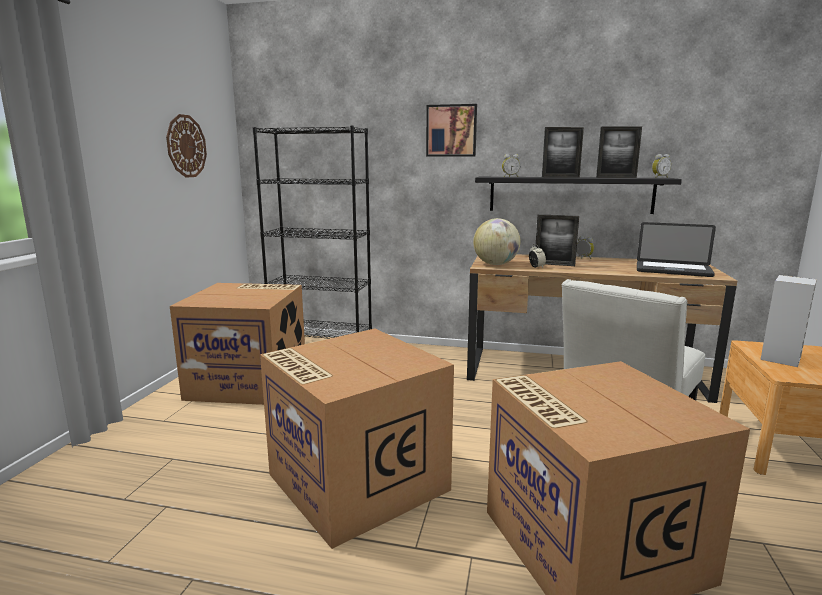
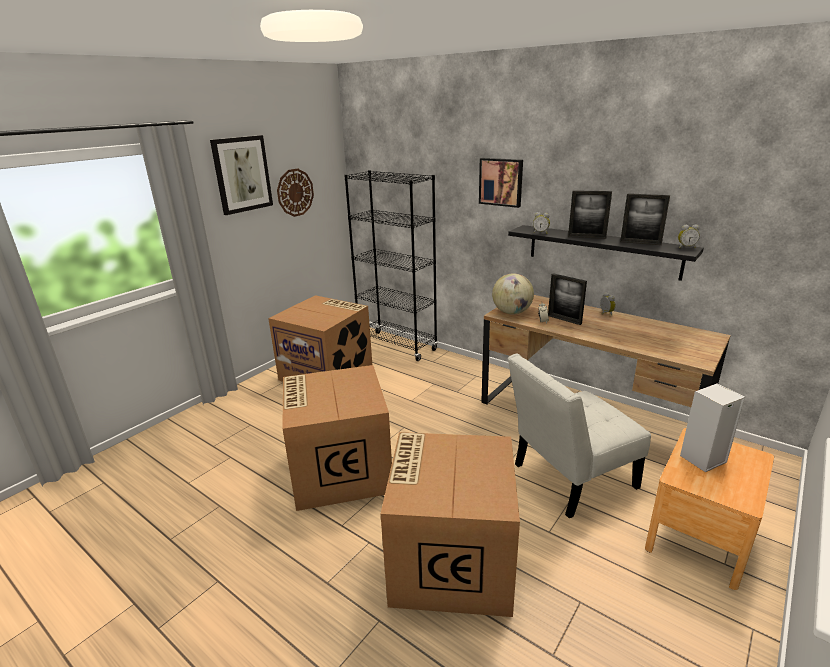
camera: 25 degrees right, 10 degrees up
(125, 104) = (242, 174): none -> picture
(673, 270) = (669, 345): laptop -> none

